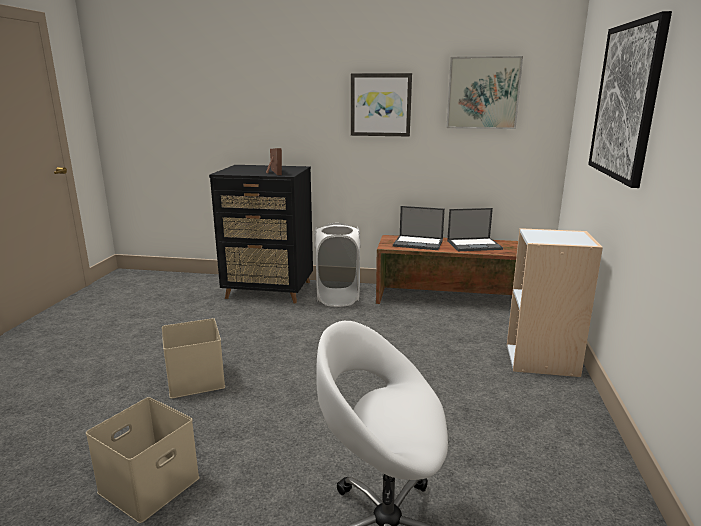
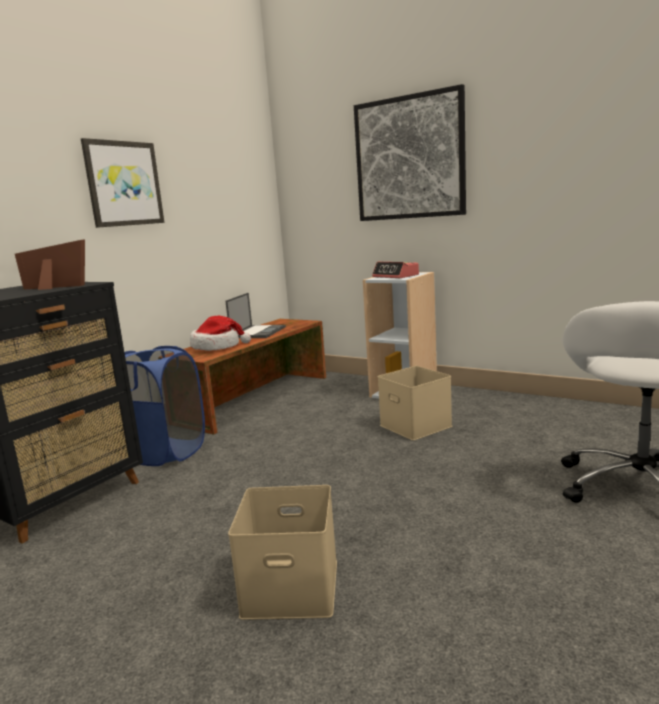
camera: 65 degrees left, 5 degrees down
(149, 486) = (557, 640): beige storage box -> beige storage box (417, 426)
(338, 297) = (165, 453): white laundry basket -> blue laundry basket
(419, 243) = (217, 346): laptop -> hat
(483, 93) = (216, 170): picture -> none
(550, 236) = (396, 276): none -> alarm clock

